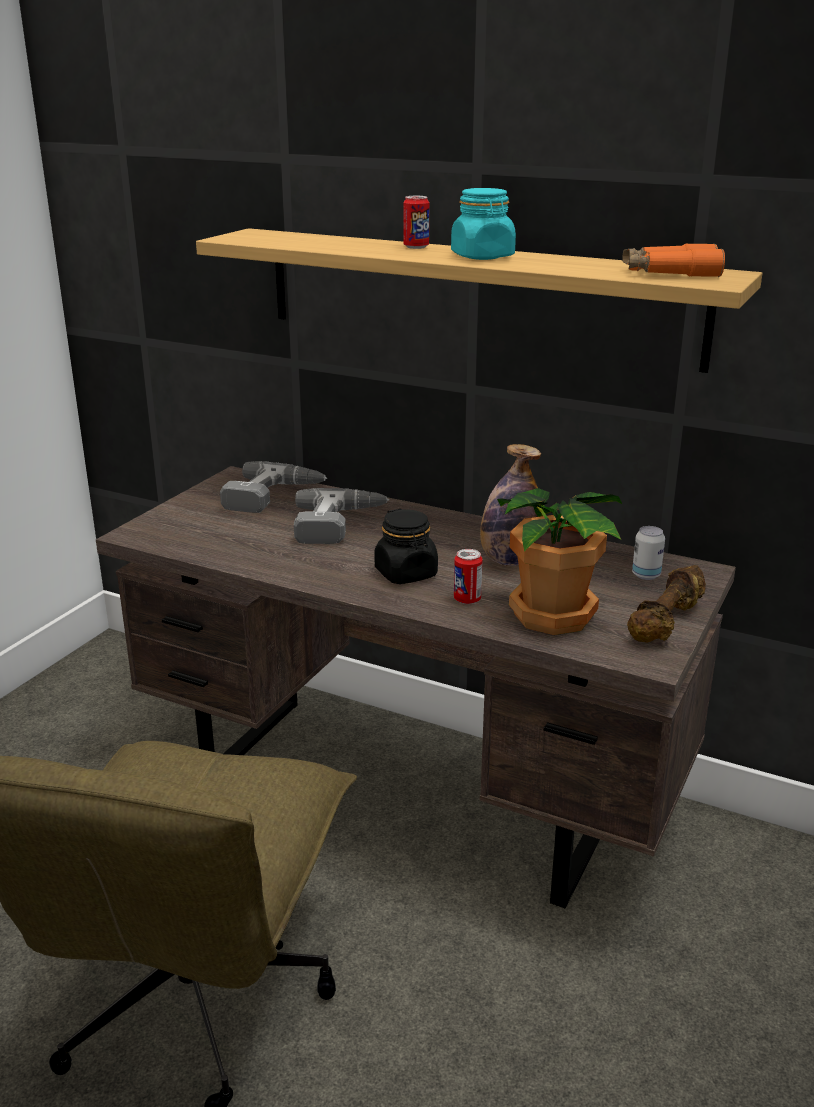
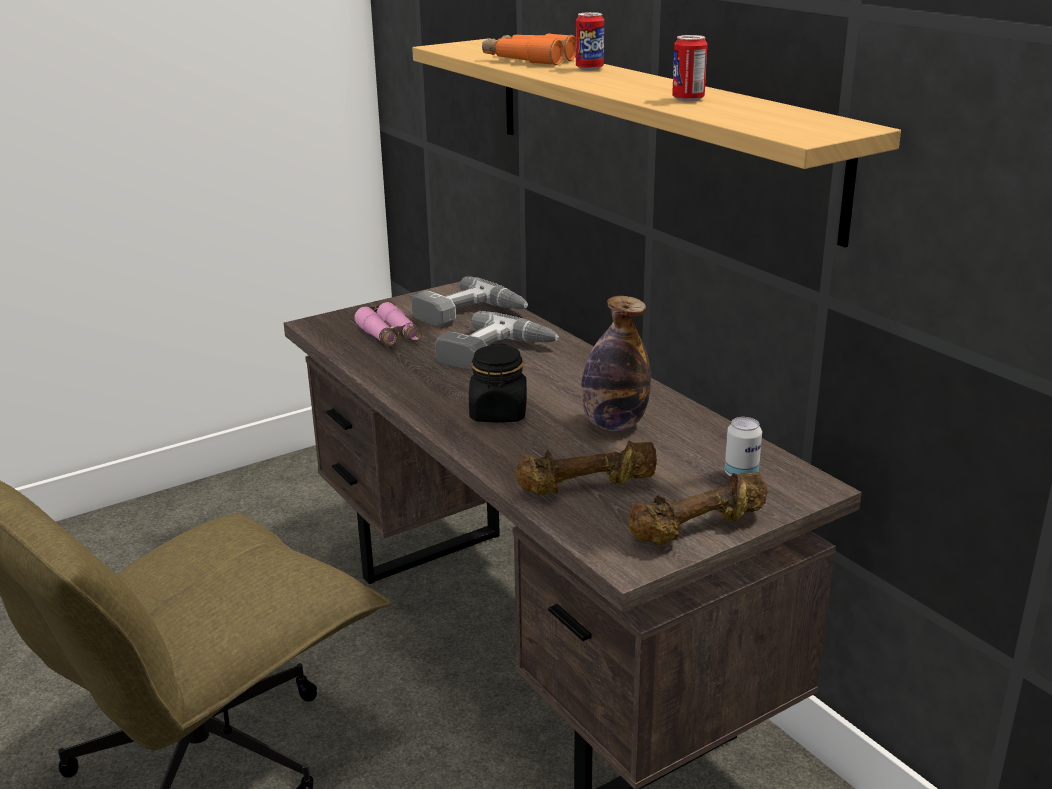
camera: 30 degrees right, 0 degrees up
(221, 530) = (389, 336): none -> pink binoculars
(467, 600) = (523, 452): can -> can (688, 99)
(482, 256) = (627, 84): turquoise jar -> none
(552, 614) = (588, 487): potted plant -> brown dumbbell
(670, 273) = (779, 120): orange binoculars -> orange binoculars (528, 60)

